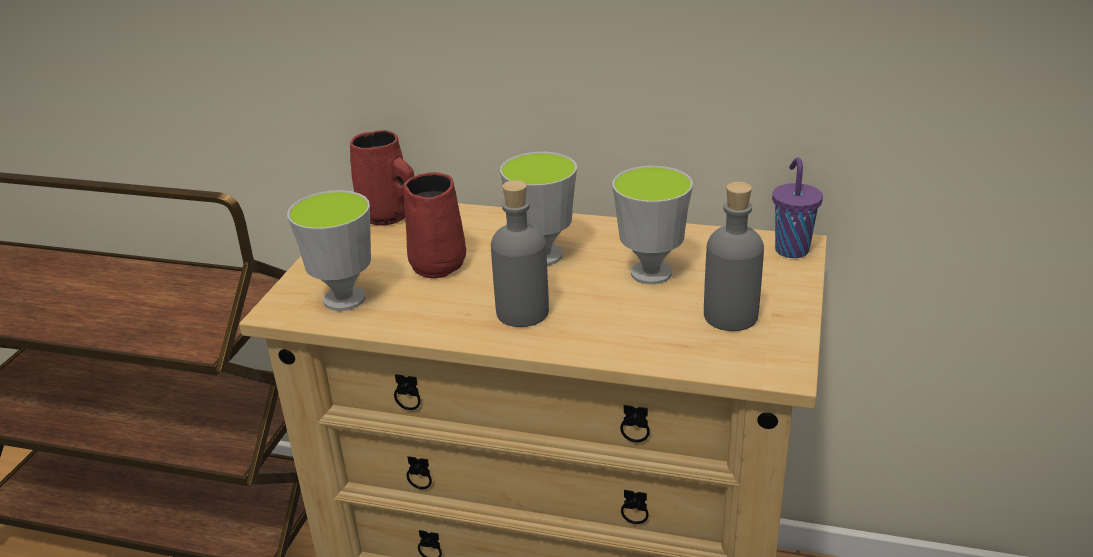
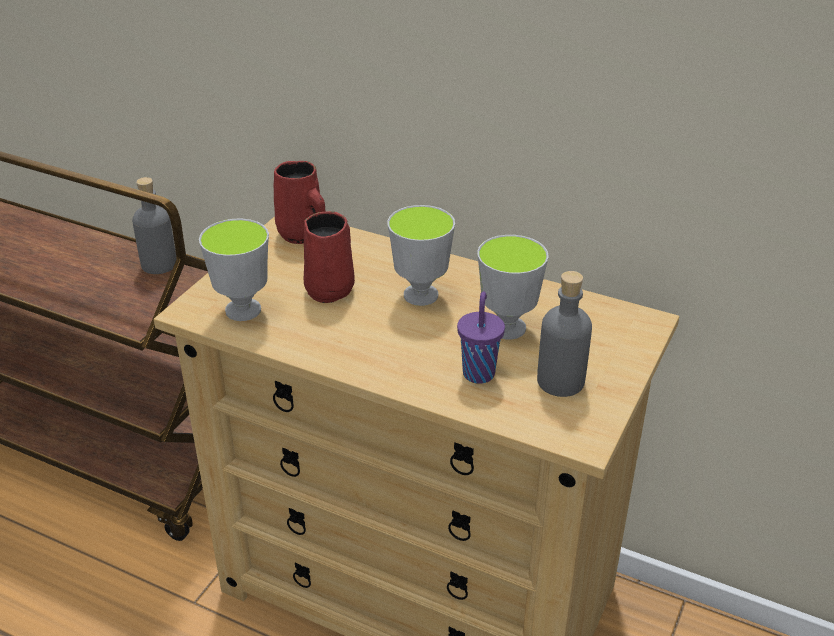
camera: 10 degrees right, 5 degrees up
(522, 312) = (385, 347): grey bottle -> grey bottle (159, 264)
(791, 249) = (641, 324): purple cup -> purple cup (479, 372)

